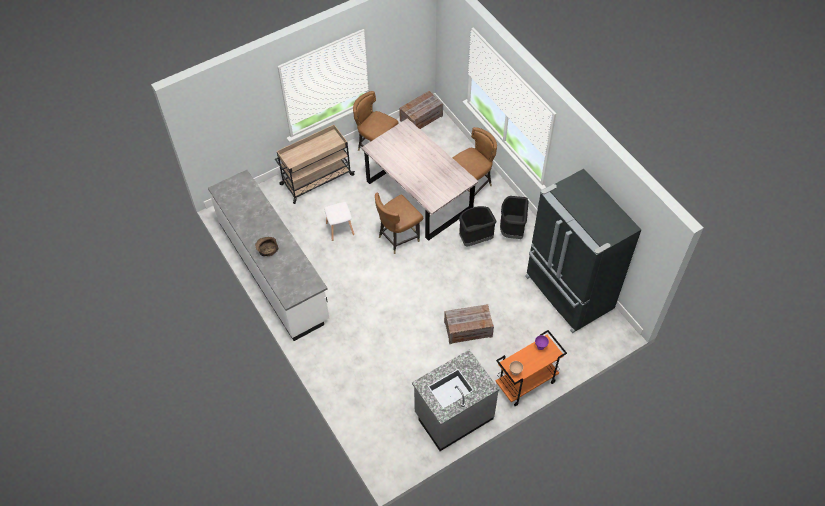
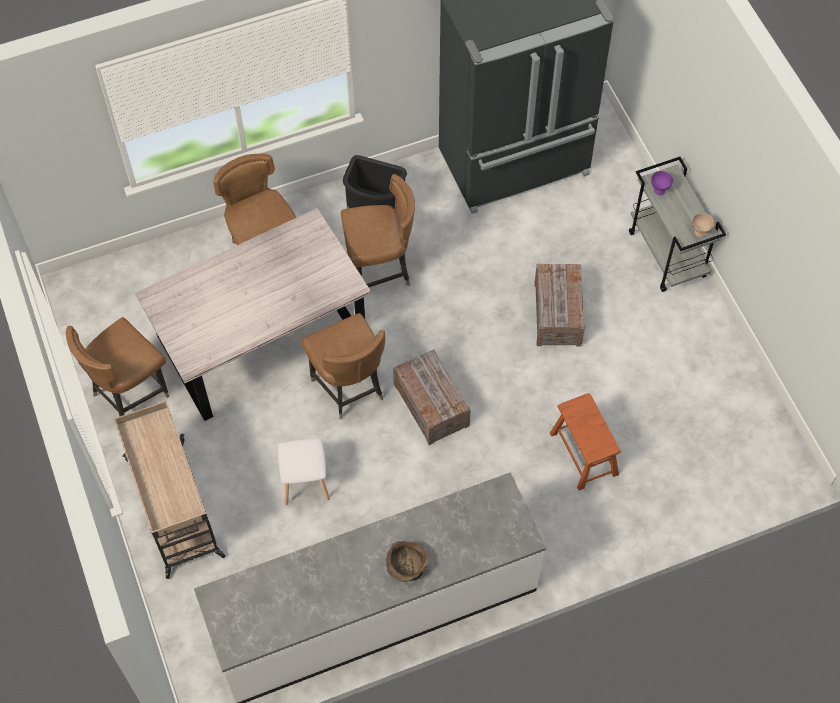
camera: 80 degrees left, 5 degrees up
(379, 354) = (584, 453): none -> brown stool
(421, 118) = (78, 304): crate -> crate (431, 405)
(453, 415) = (711, 363): grey counter -> none
(475, 239) = (380, 270): black trash can -> brown chair
(525, 383) = (667, 255): orange cart -> grey cart

